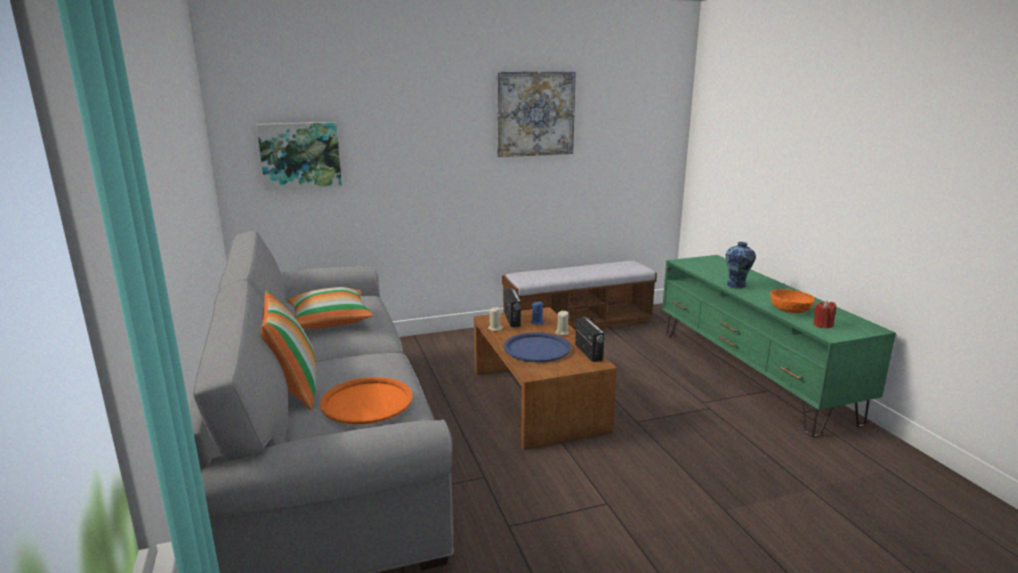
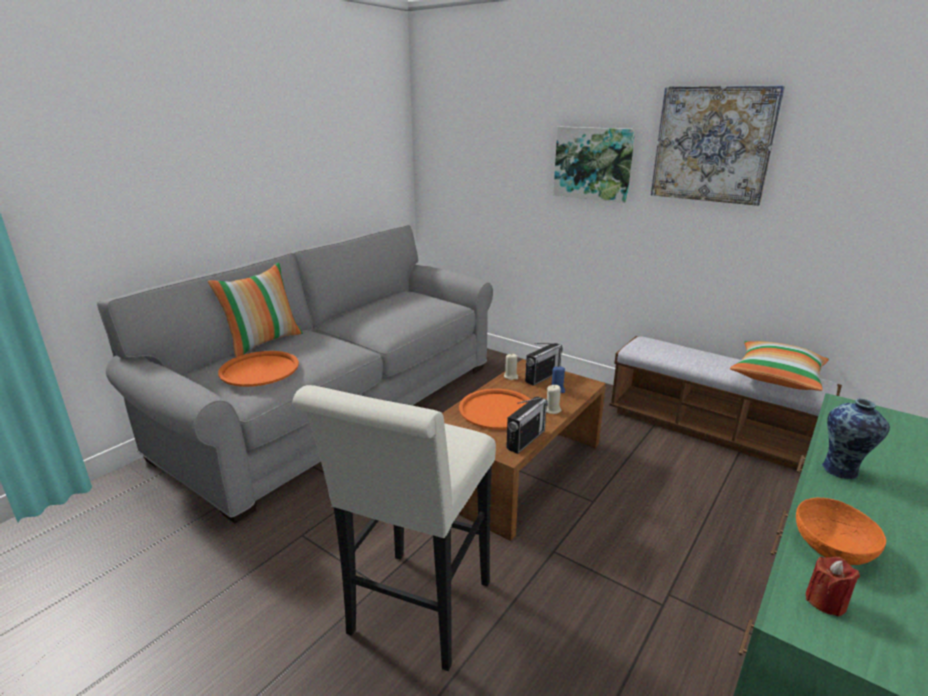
camera: 55 degrees right, 5 degrees up
(300, 155) = (468, 167): picture -> picture (593, 163)
(329, 320) = (384, 311): pillow -> pillow (776, 377)
(537, 348) = (497, 410): blue tray -> orange tray
(651, 496) = (415, 615): none -> white stool

